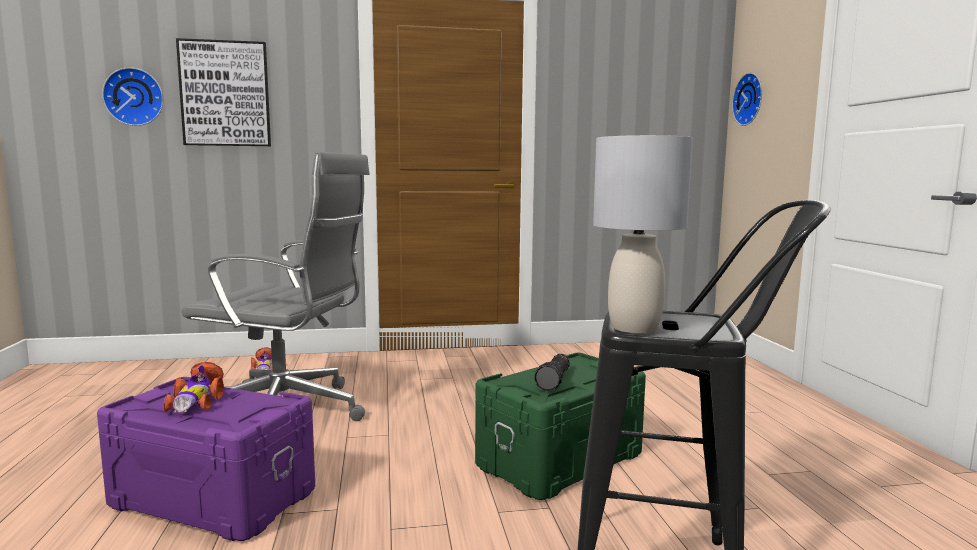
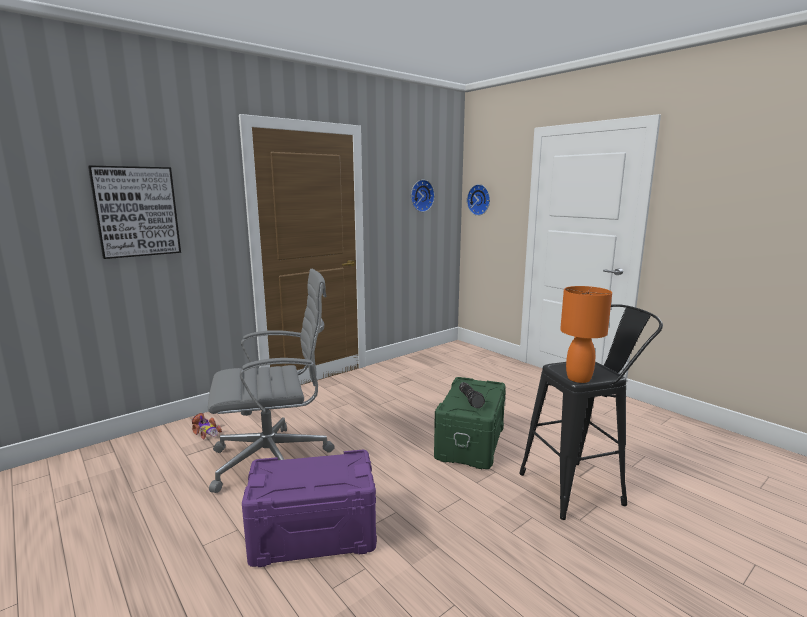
camera: 30 degrees left, 5 degrees up
(135, 97) = (48, 219): wall clock -> wall clock (421, 195)
(197, 401) = (297, 474): toy car -> none
(633, 328) = (578, 378): grey table lamp -> orange table lamp

